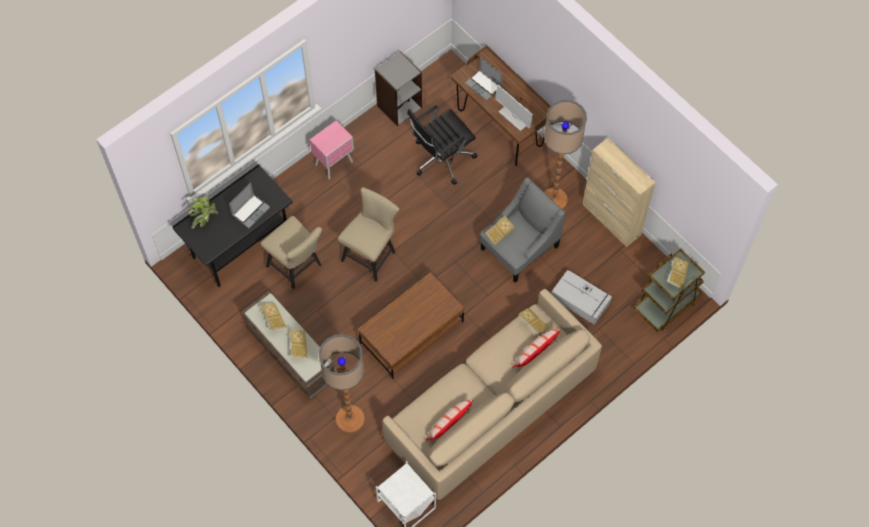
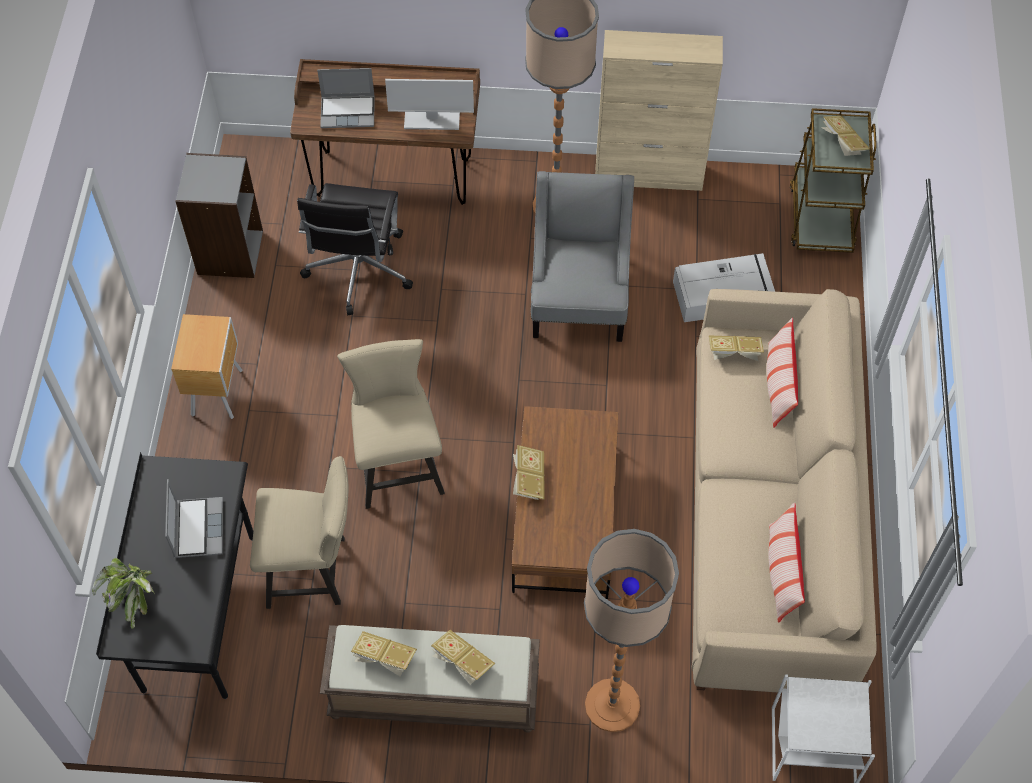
camera: 45 degrees left, 5 degrees down
(335, 163) = (218, 391): pink nightstand -> brown nightstand
(499, 233) = (558, 283): book -> book (528, 479)

